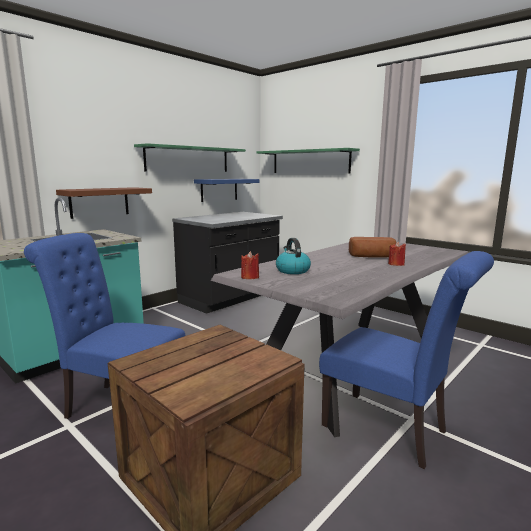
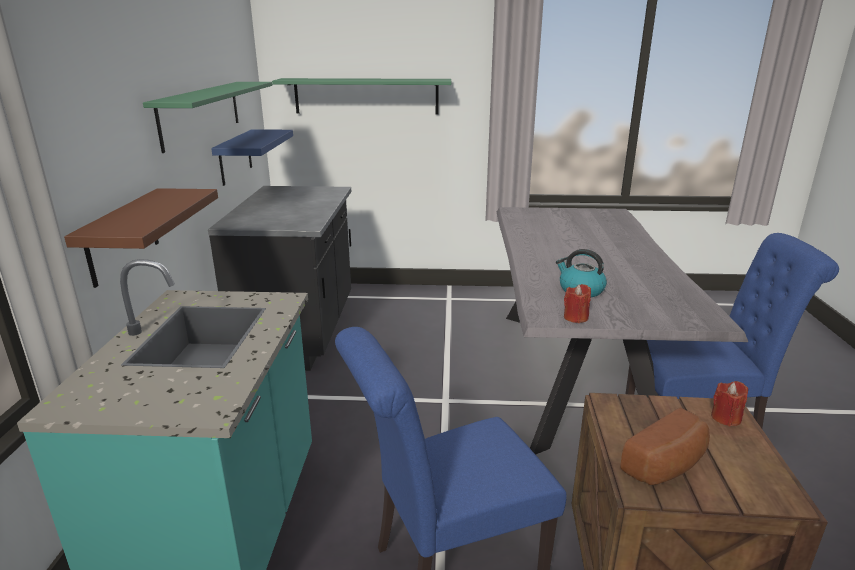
camera: 40 degrees left, 10 degrees up
(372, 257) = (585, 241): bread -> bread (668, 465)
(396, 264) = (629, 248): red candle -> red candle (726, 418)

